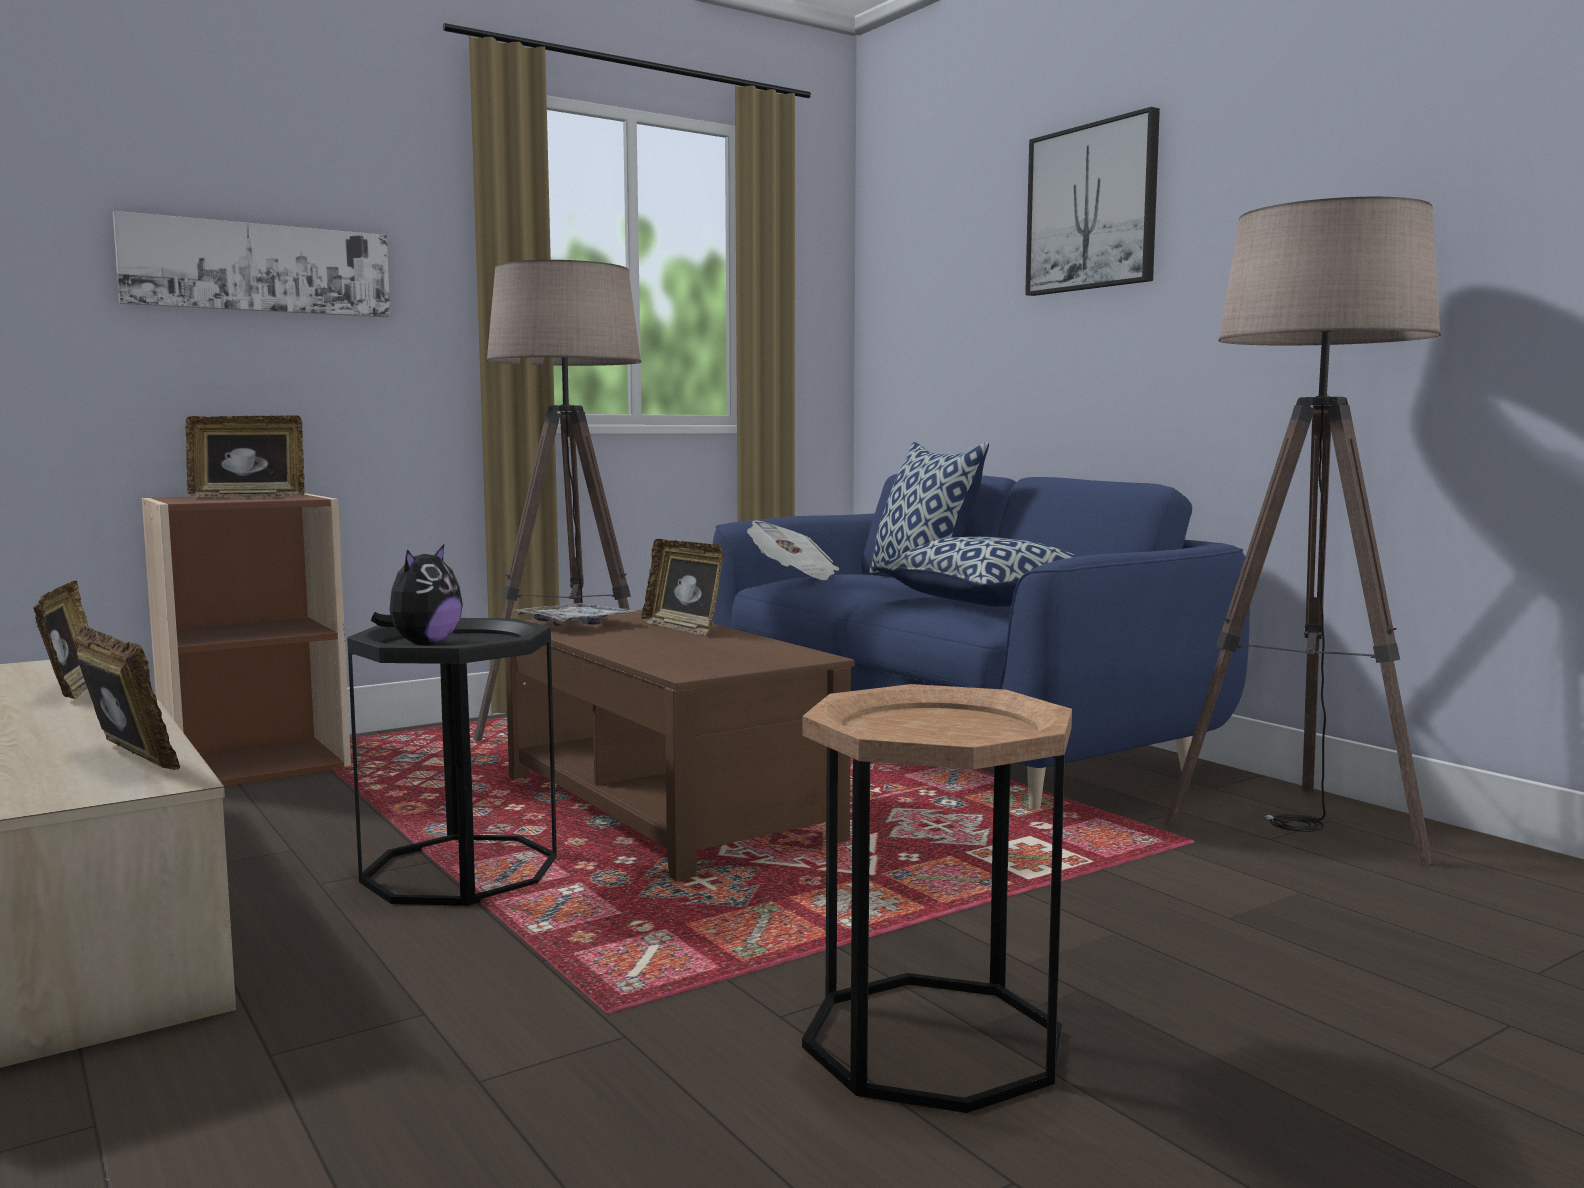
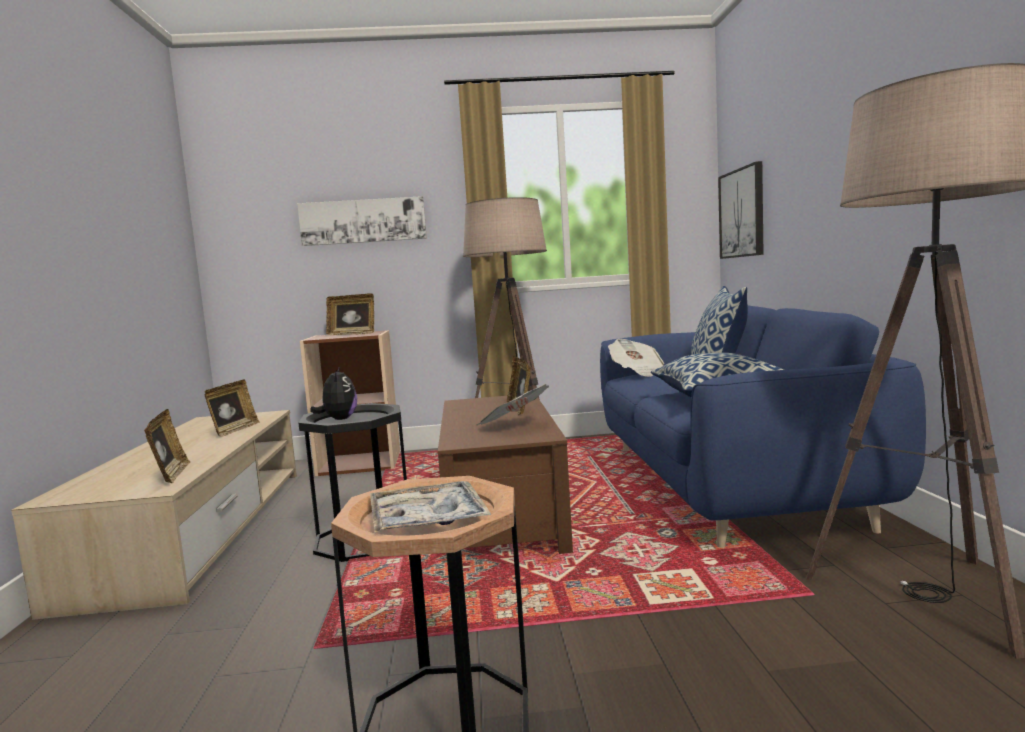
camera: 30 degrees right, 0 degrees up
(423, 644) = (339, 419): plush toy -> plush toy turned 60 degrees counterclockwise
(574, 624) = (472, 404): tray -> tray (427, 519)
(728, 648) = (513, 426): none -> newspaper
(1092, 207) = (831, 112): picture -> picture (742, 213)

